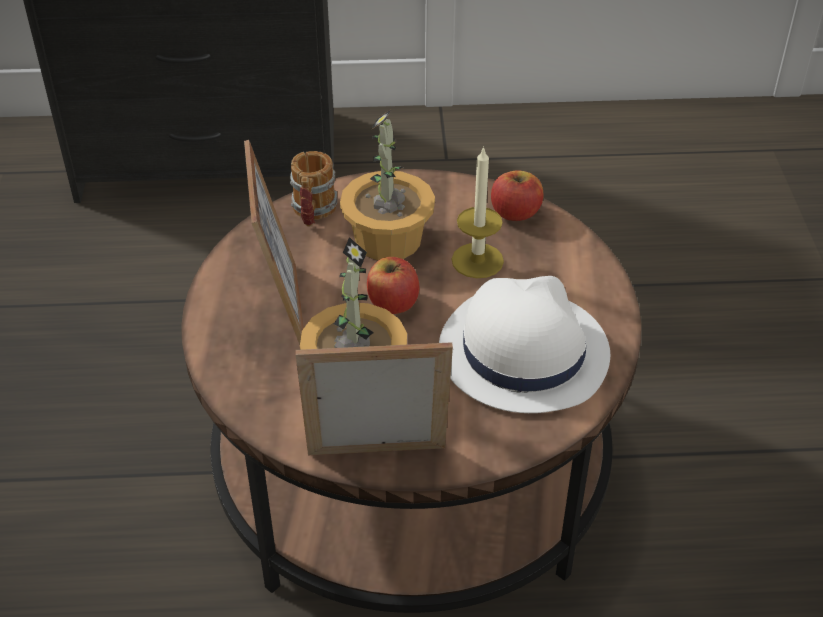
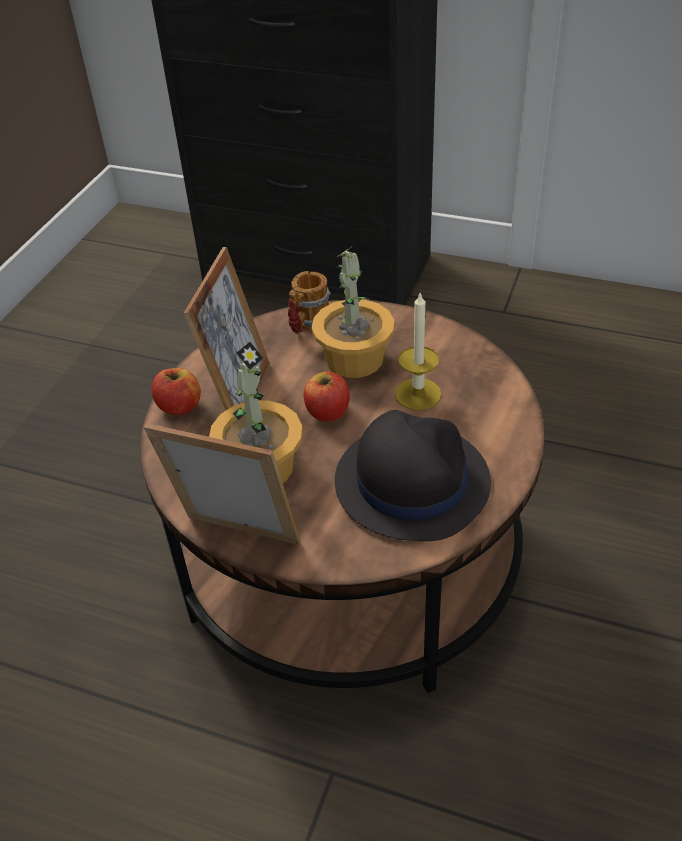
camera: 25 degrees right, 0 degrees up
(515, 212) = (474, 361): apple -> apple (179, 406)
(522, 351) = (411, 481): white hat -> black hat

